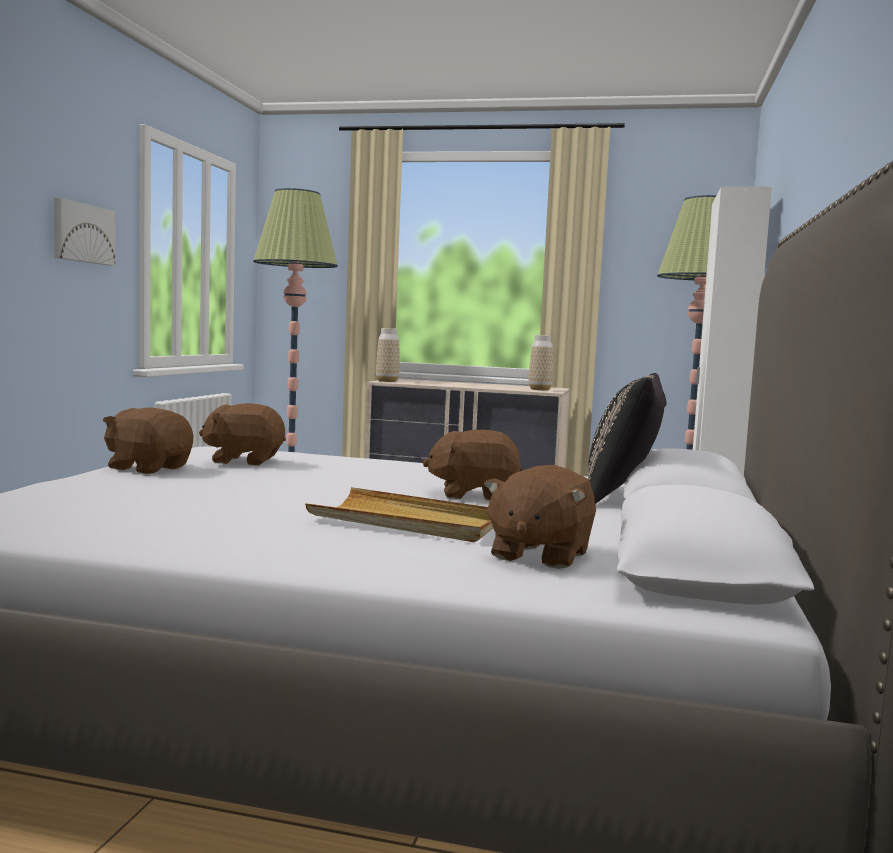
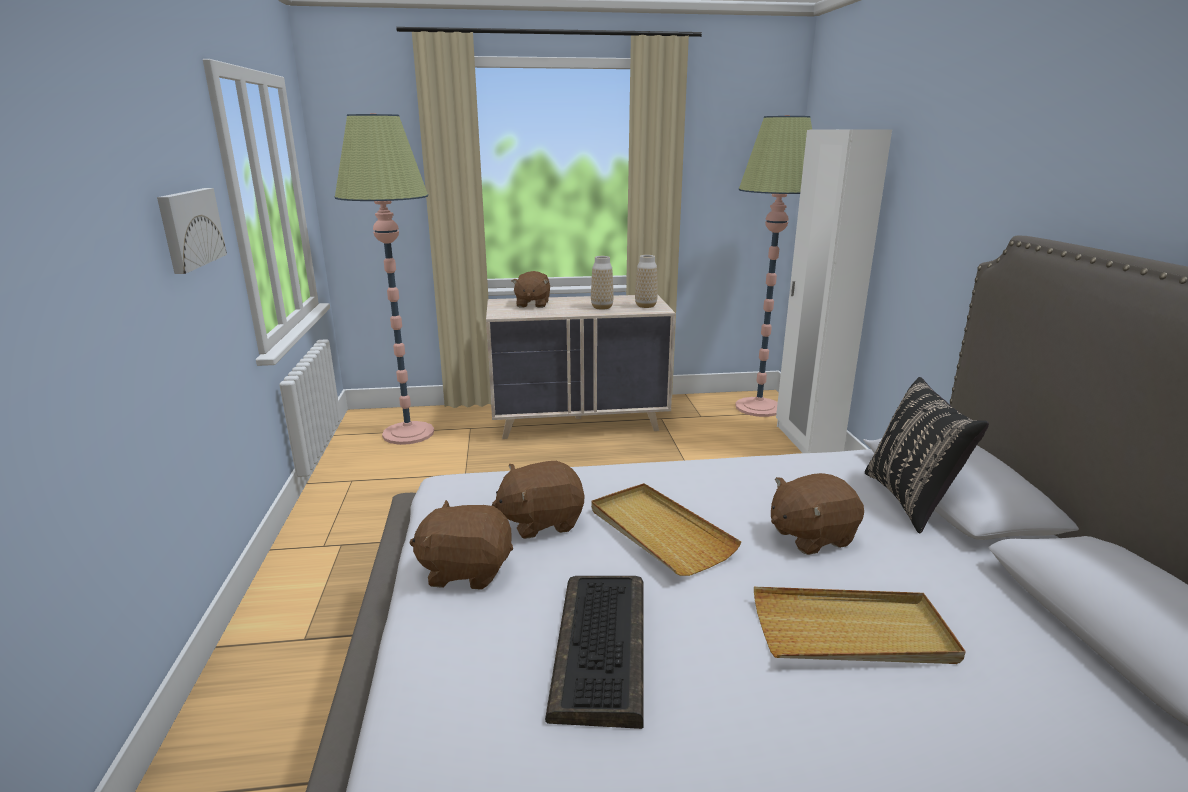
camera: 20 degrees left, 15 degrees up
(186, 499) = (602, 649): none -> keyboard
(332, 474) = (659, 532): none -> beige tray
(387, 381) = (500, 313): vase -> vase (602, 307)
(539, 555) = (1029, 672): brown plush toy -> brown plush toy (532, 304)

